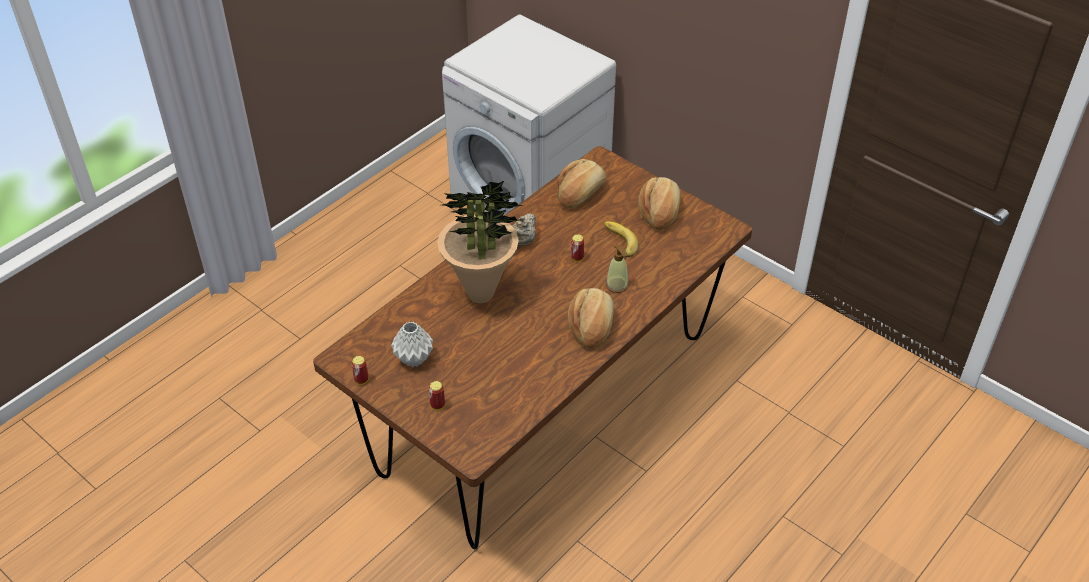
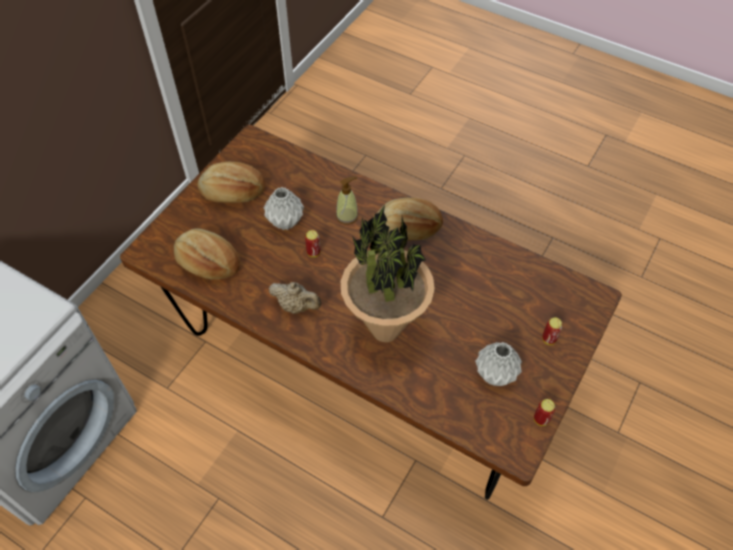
camera: 100 degrees left, 10 degrees up
(616, 243) = (285, 222): banana -> grey vase

